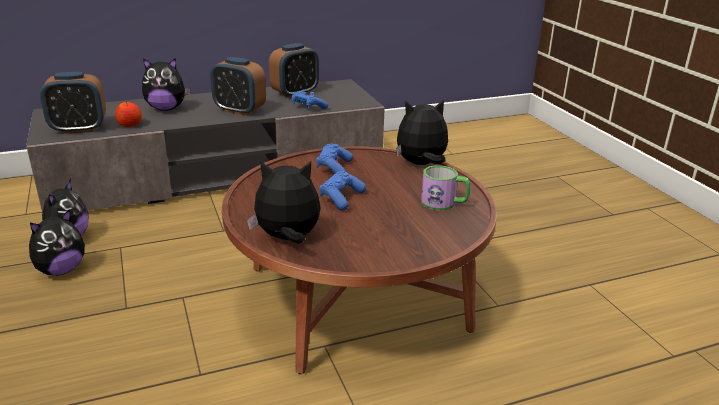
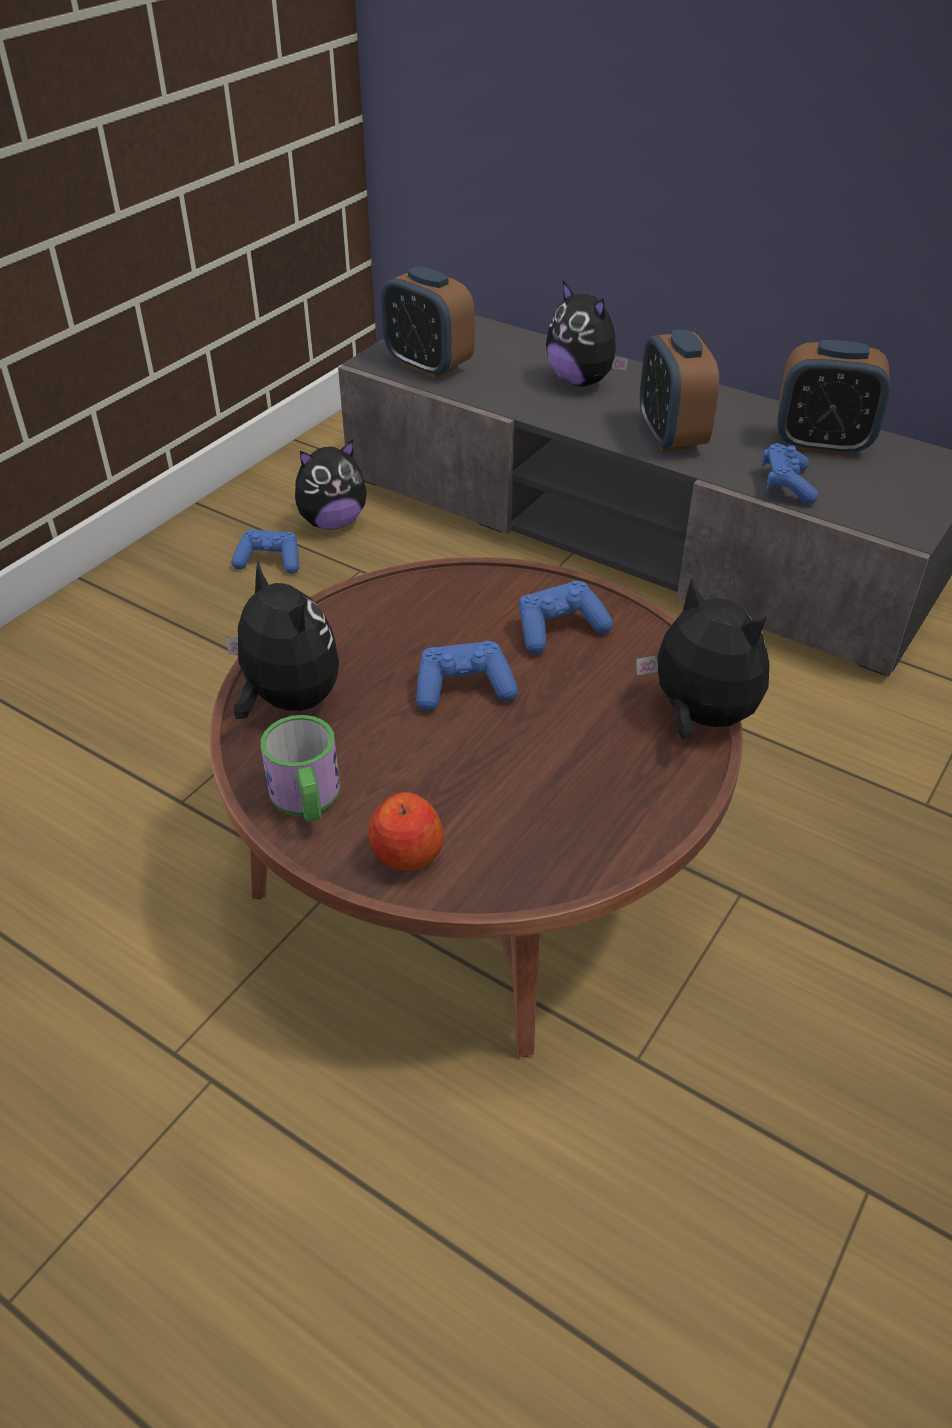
camera: 55 degrees right, 15 degrees up
(61, 270) = (270, 561): plush toy -> blue game controller
(130, 125) = (491, 389): apple -> apple (406, 853)
(444, 203) = (578, 813): mug -> mug (307, 799)

